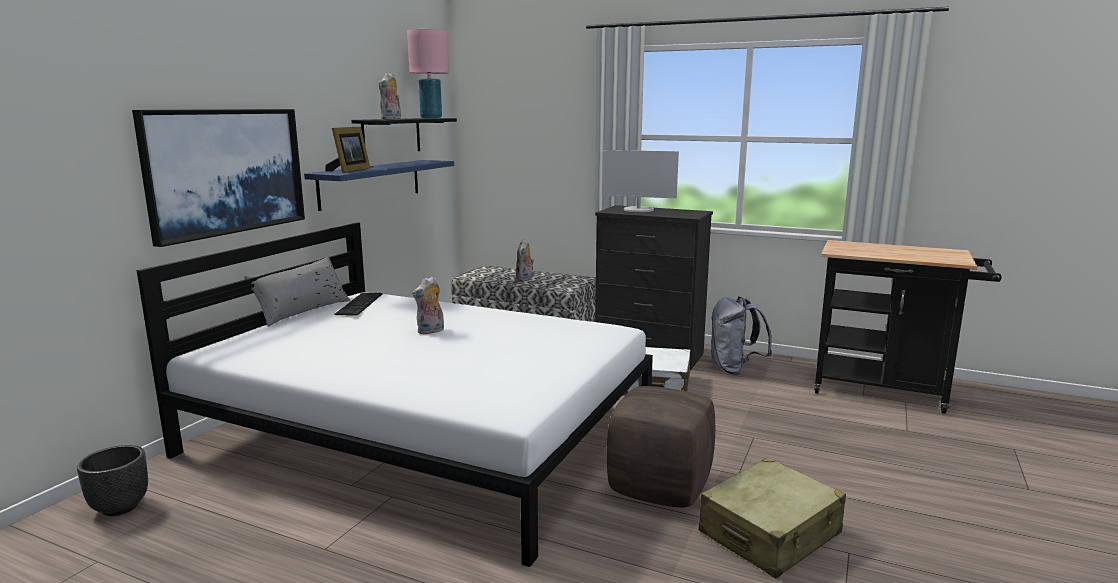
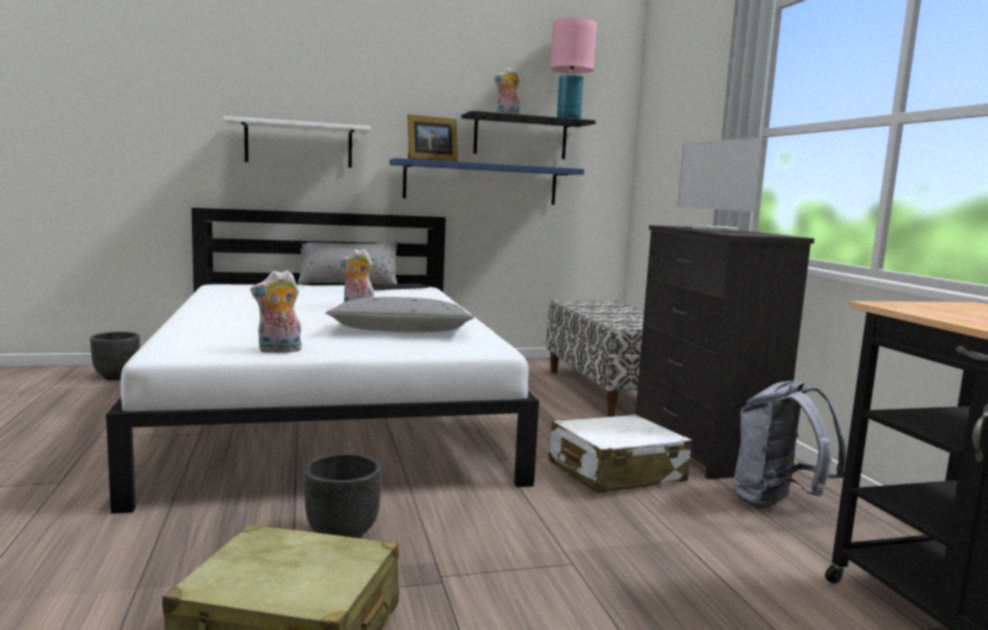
camera: 50 degrees right, 5 degrees down
(225, 171) = (299, 144): picture -> white shelf
(525, 279) = (609, 314): plush toy -> plush toy (279, 350)
(537, 338) = (401, 332): none -> grey pillow
(659, 487) = (343, 534): brown ottoman -> black planter

